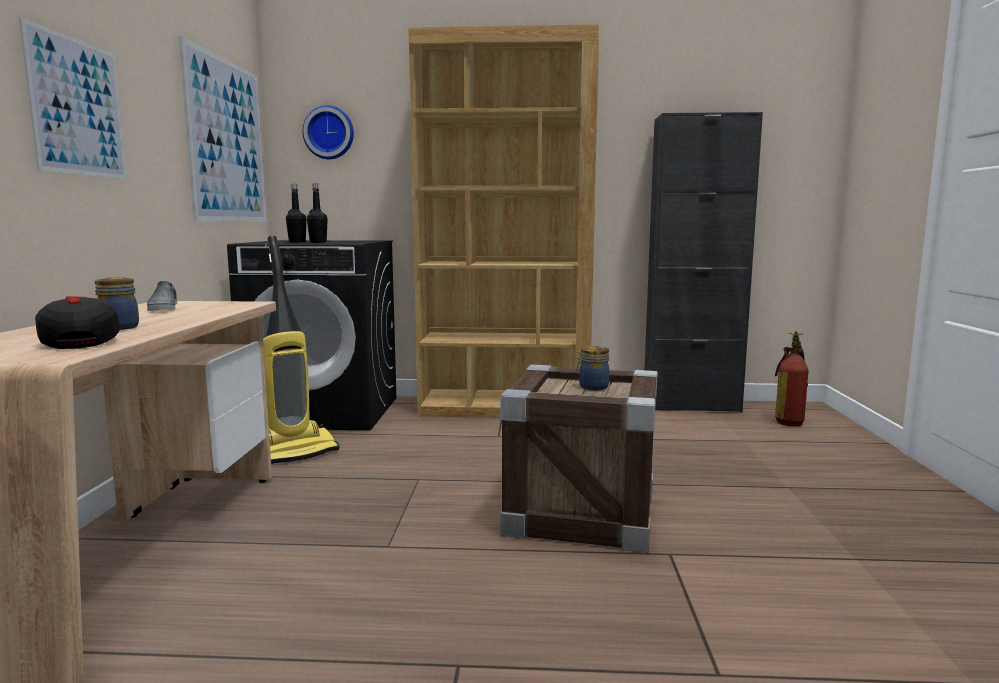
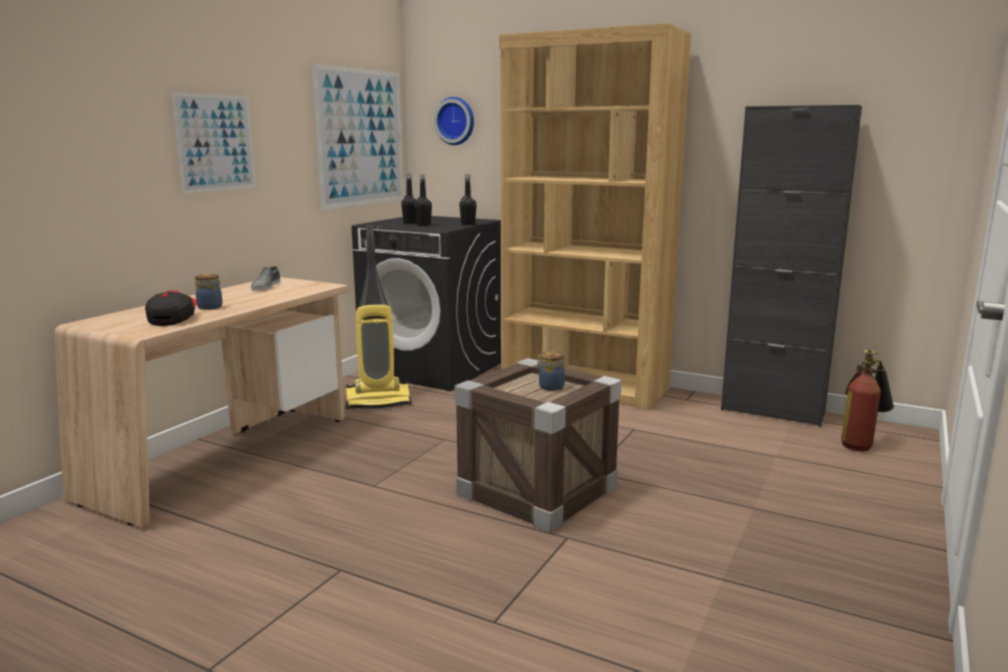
camera: 25 degrees right, 5 degrees up
(367, 241) = (468, 224): none -> black bottle

